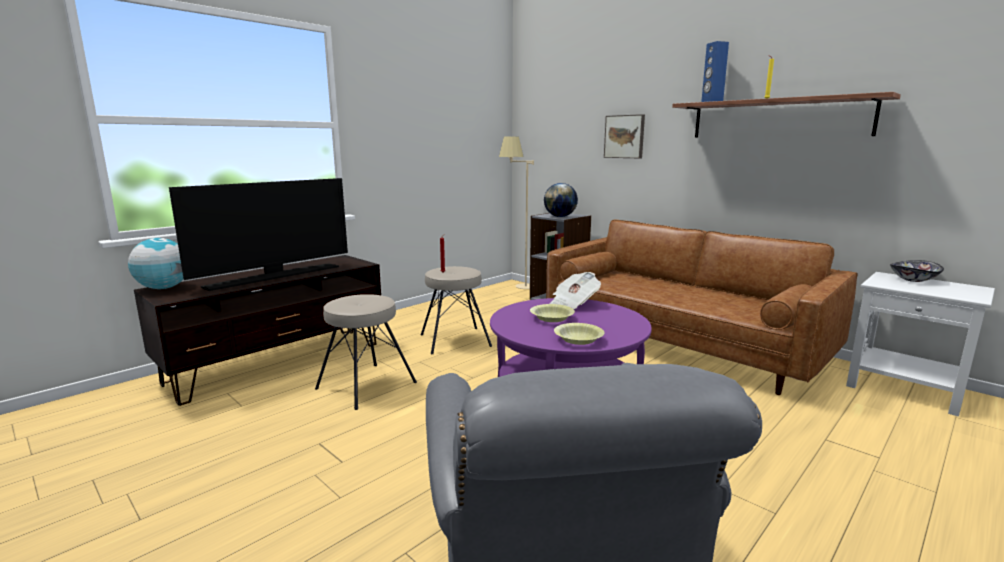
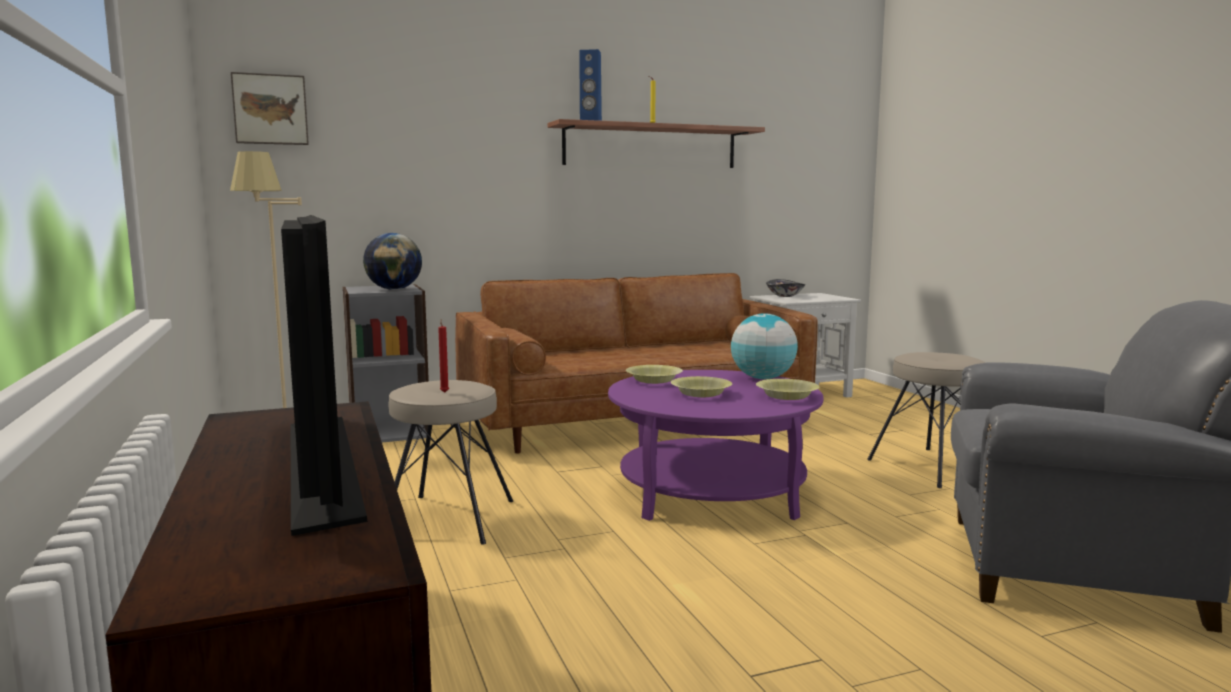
camera: 65 degrees left, 5 degrees down
(163, 288) = (193, 584): globe -> globe (762, 378)
(365, 385) = (554, 613): beige stool -> beige stool (932, 467)
(572, 304) = (654, 381): newspaper -> yellow bowl
(625, 136) = (458, 161): picture -> picture (270, 109)

